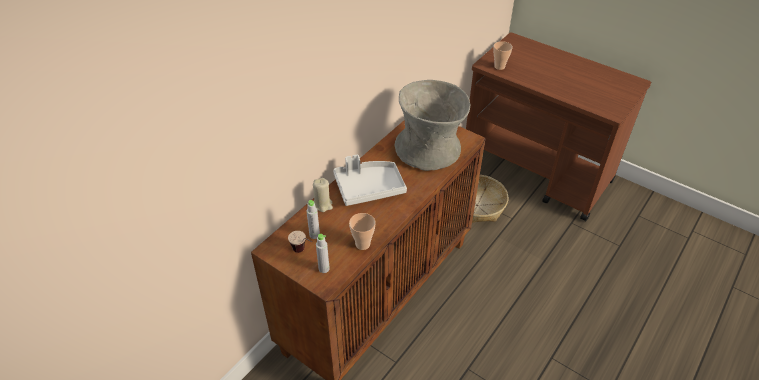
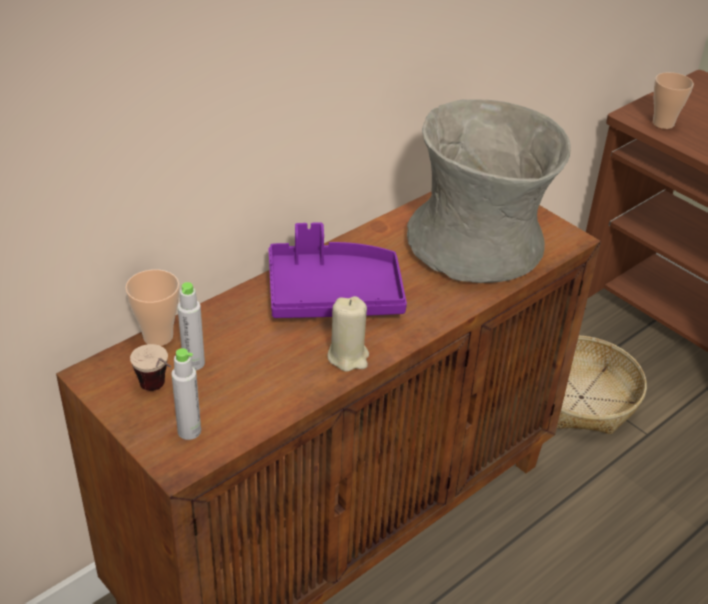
camera: 10 degrees right, 5 degrees down
(323, 205) = (231, 310): beige candle -> beige candle (348, 357)
(362, 244) = (285, 398): cup -> cup (158, 336)
(369, 188) = (333, 294): white tray -> purple tray

